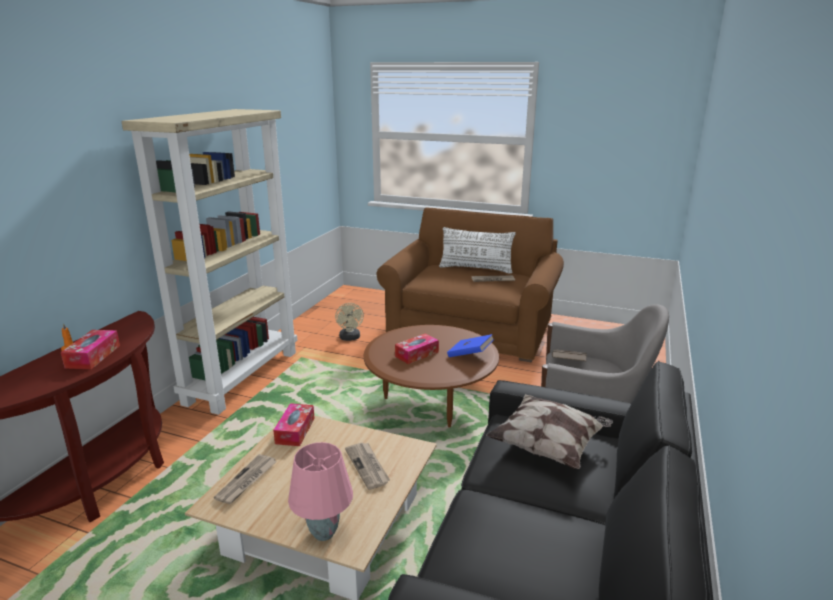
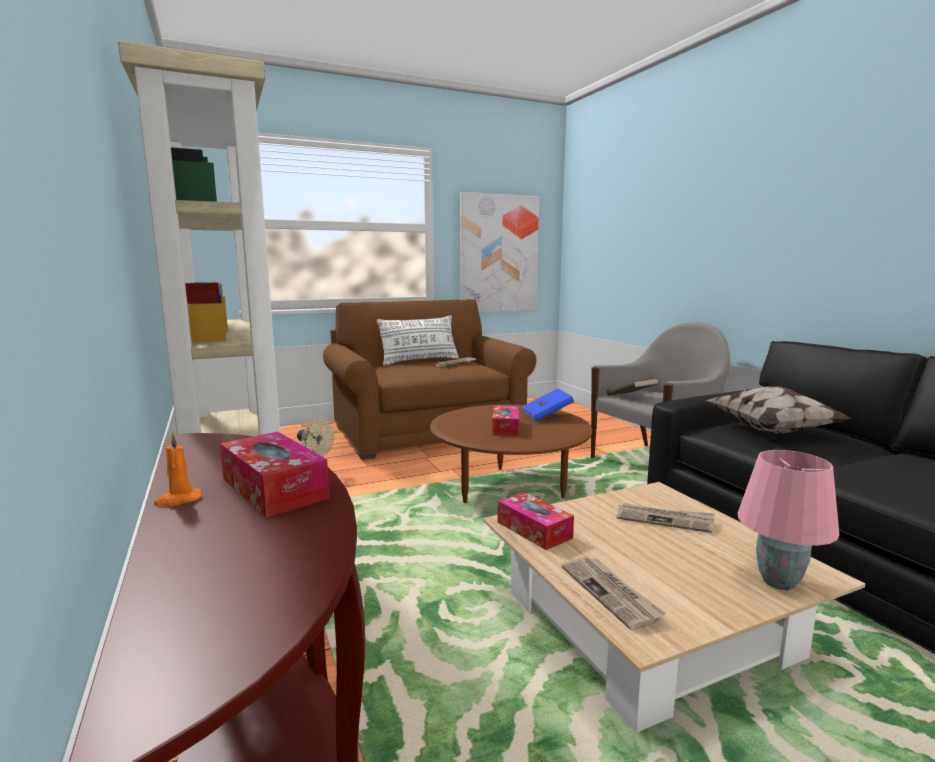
camera: 45 degrees left, 10 degrees down
(606, 170) = (498, 254): none -> picture

